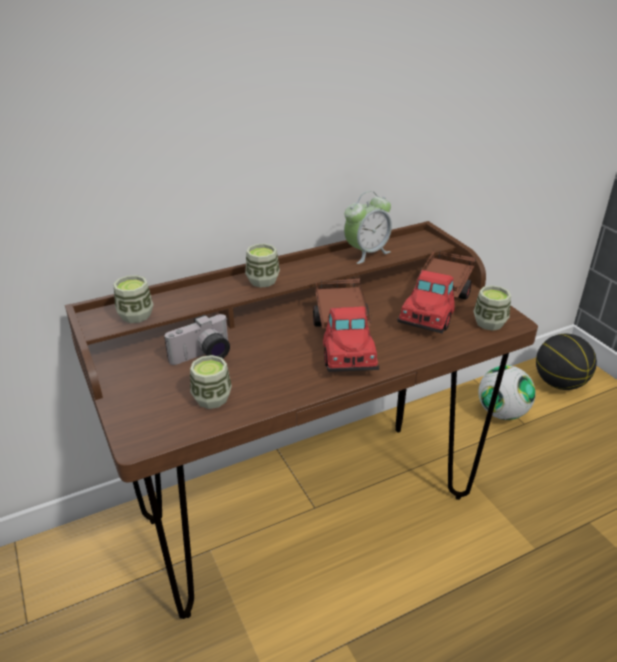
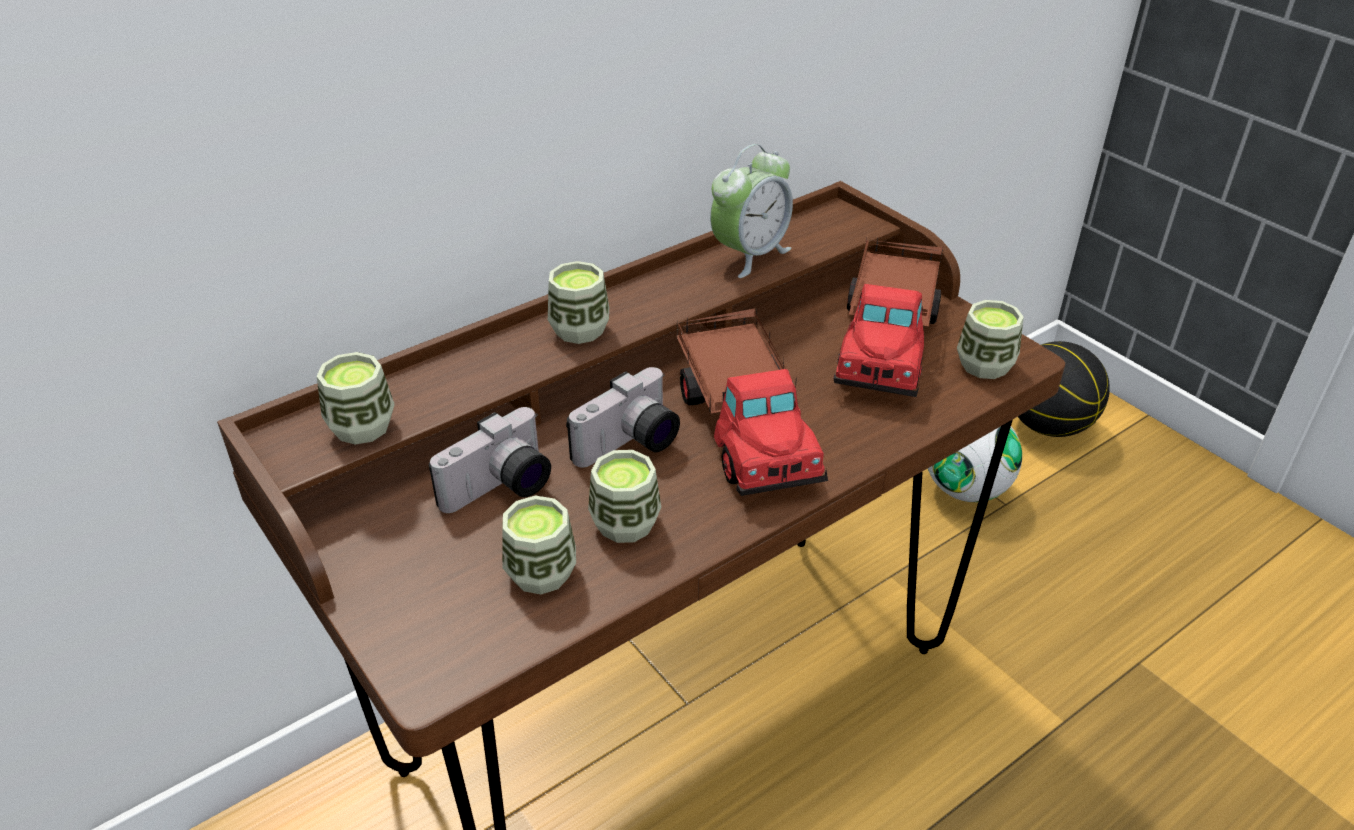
camera: 10 degrees left, 5 degrees up
(264, 380) = (625, 523): none -> cup
(278, 343) = (630, 446): none -> camera

